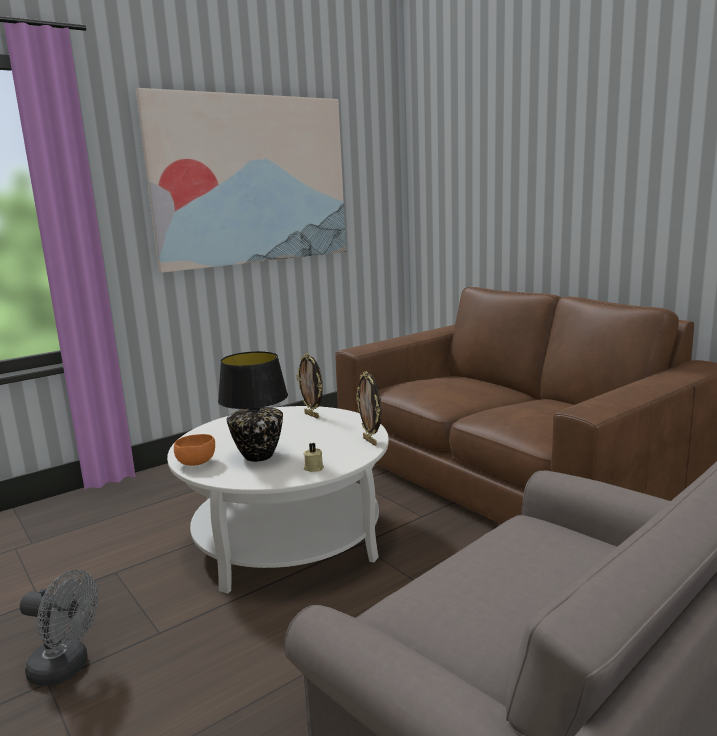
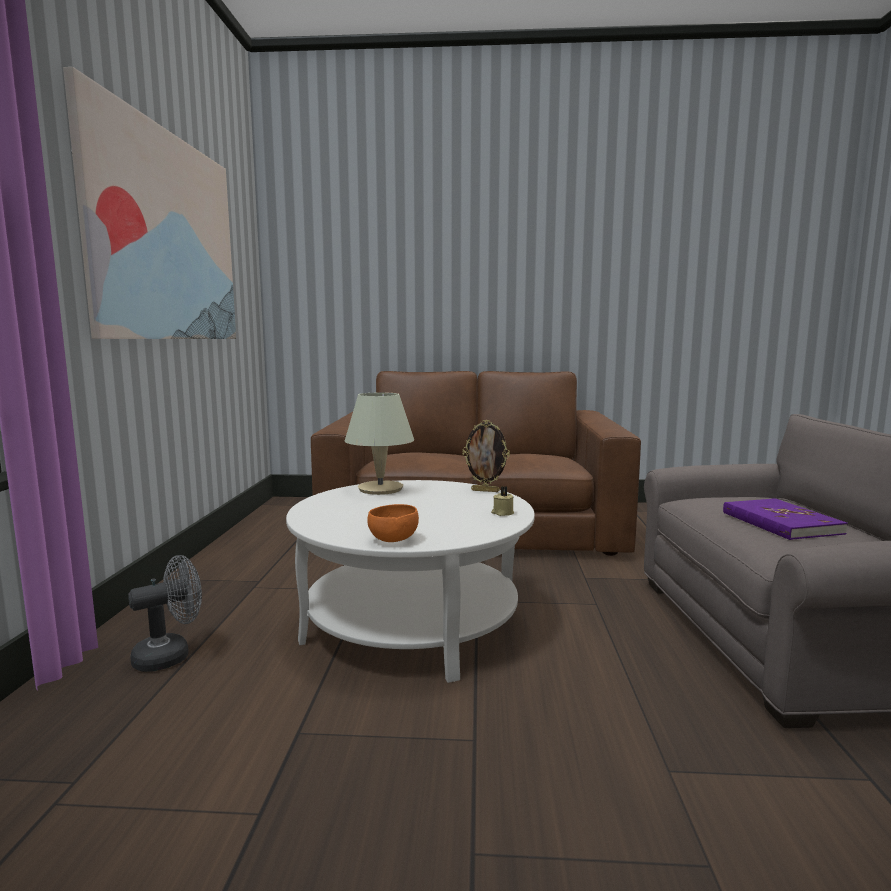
camera: 50 degrees left, 5 degrees down
(67, 668) = (461, 828): grey fan -> grey fan (171, 655)
(258, 456) = (432, 520): black table lamp -> none
(312, 415) = (381, 489): picture frame -> beige table lamp
(491, 587) = (780, 523): none -> purple book

